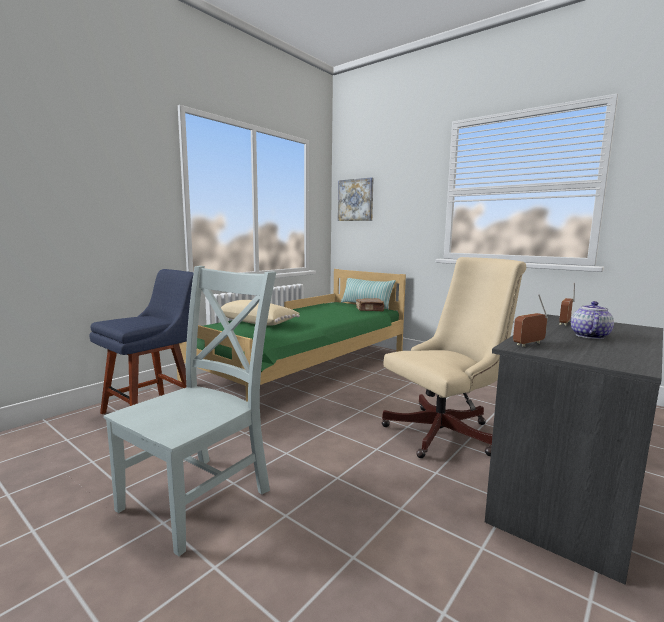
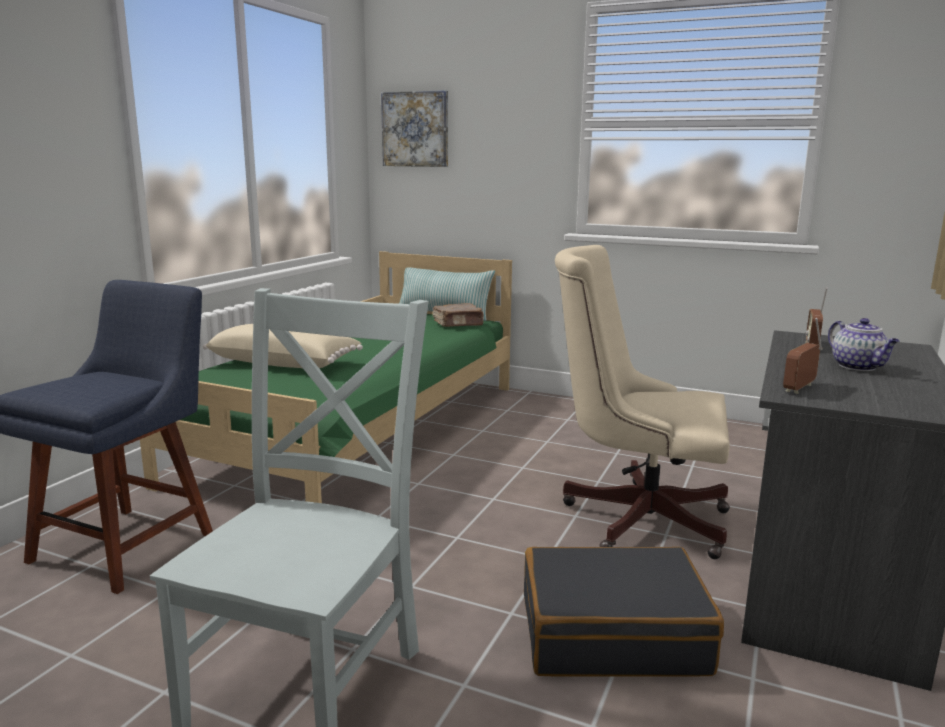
camera: 15 degrees left, 5 degrees up
(396, 500) = (612, 633): none -> black suitcase
(446, 432) = (635, 517): beige office chair -> beige office chair turned 120 degrees counterclockwise
(589, 336) = (859, 367): teapot -> teapot turned 150 degrees clockwise

